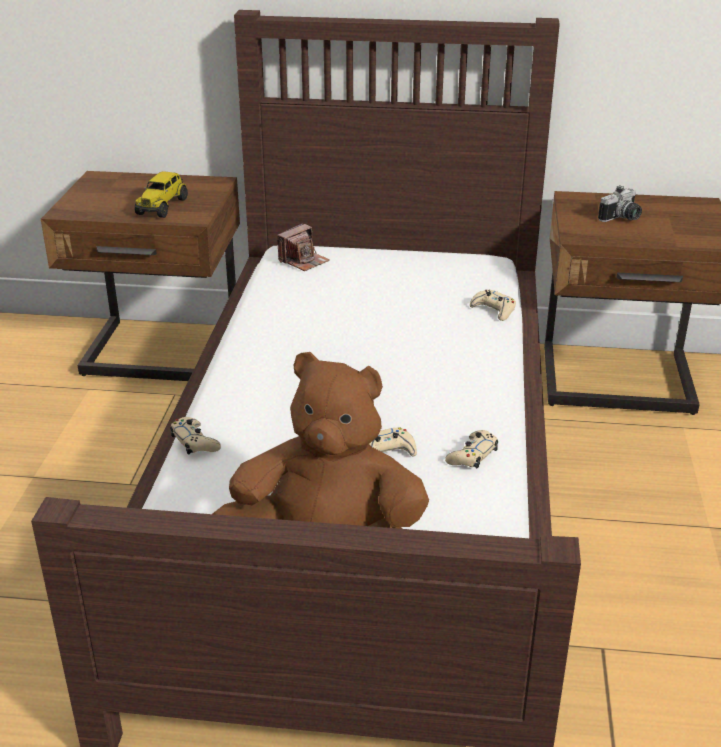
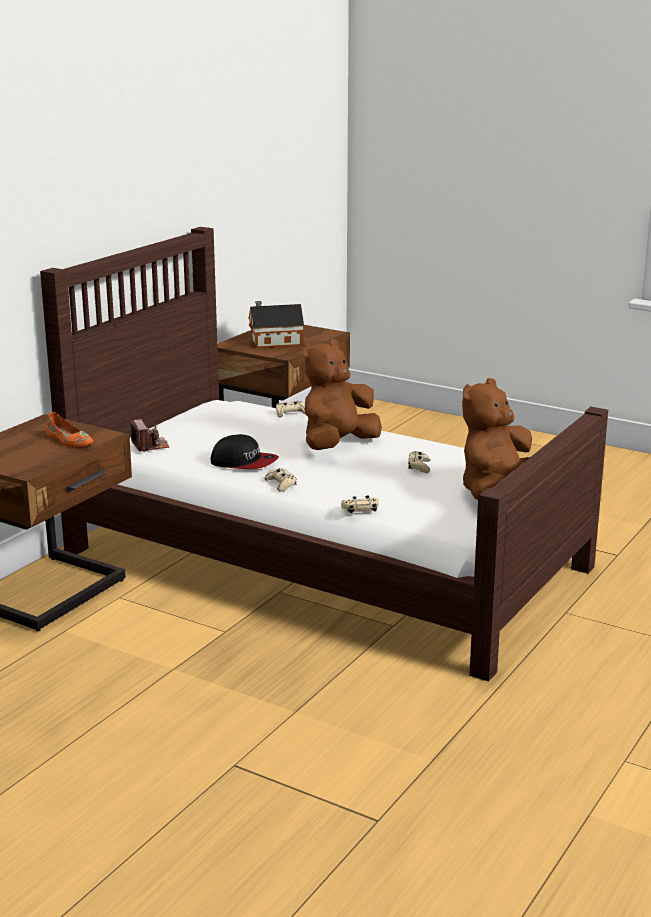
camera: 65 degrees left, 10 degrees down
(162, 206) = (69, 441): toy truck -> orange shoe
(296, 325) = (244, 462): none -> cap
(410, 370) = (337, 445): none -> brown plush toy
(472, 455) = (440, 449): beige game controller -> beige game controller (281, 484)
(622, 218) = (274, 342): camera -> toy house

